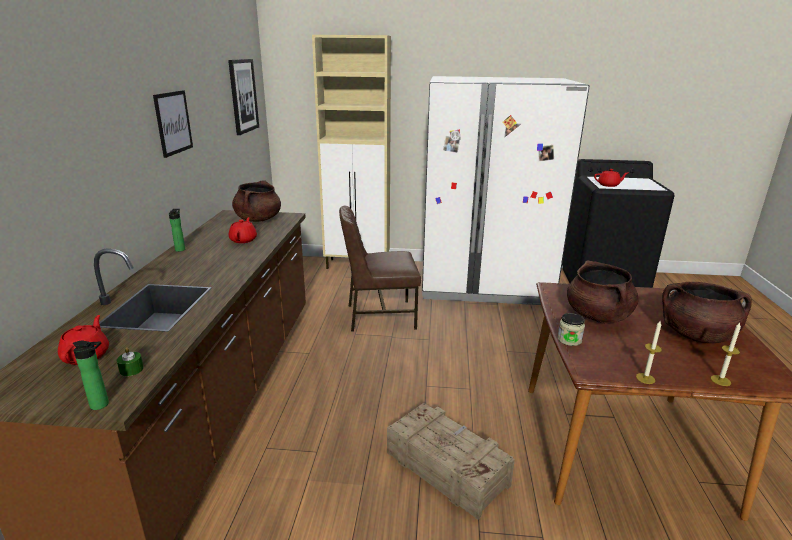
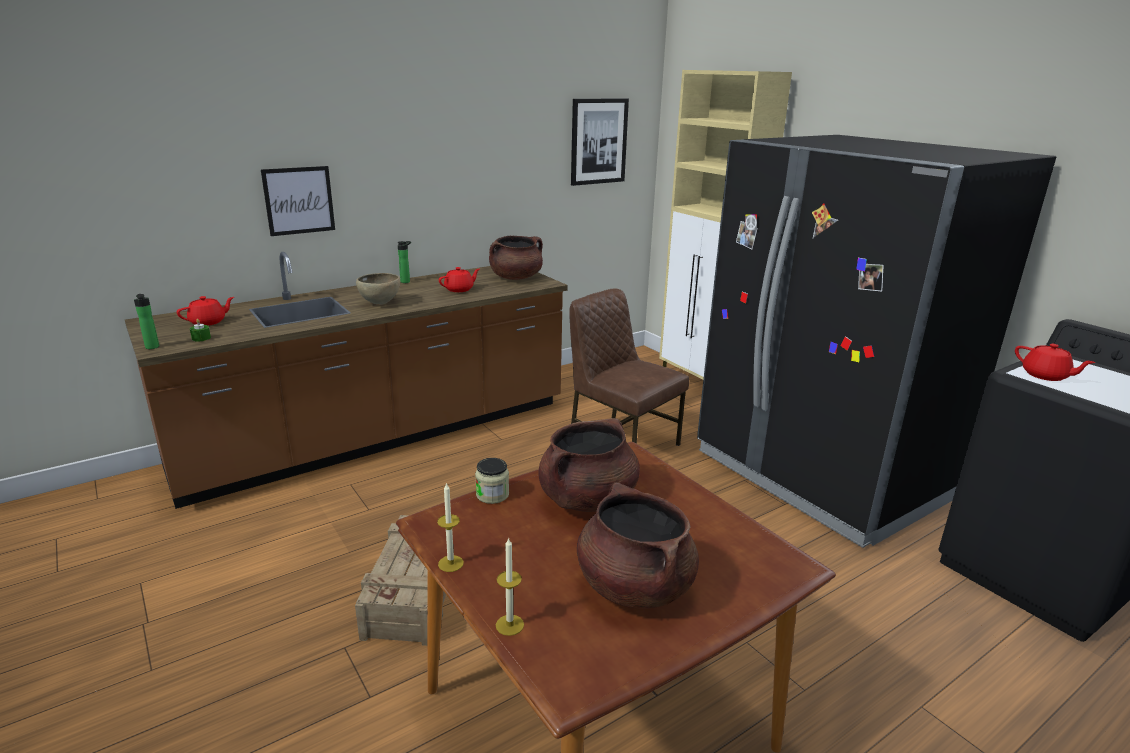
camera: 50 degrees right, 0 degrees up
(173, 123) = (443, 159): picture -> picture (299, 200)
(213, 271) = (380, 303): none -> brown bowl
(484, 284) = (819, 475): white fridge -> black fridge

